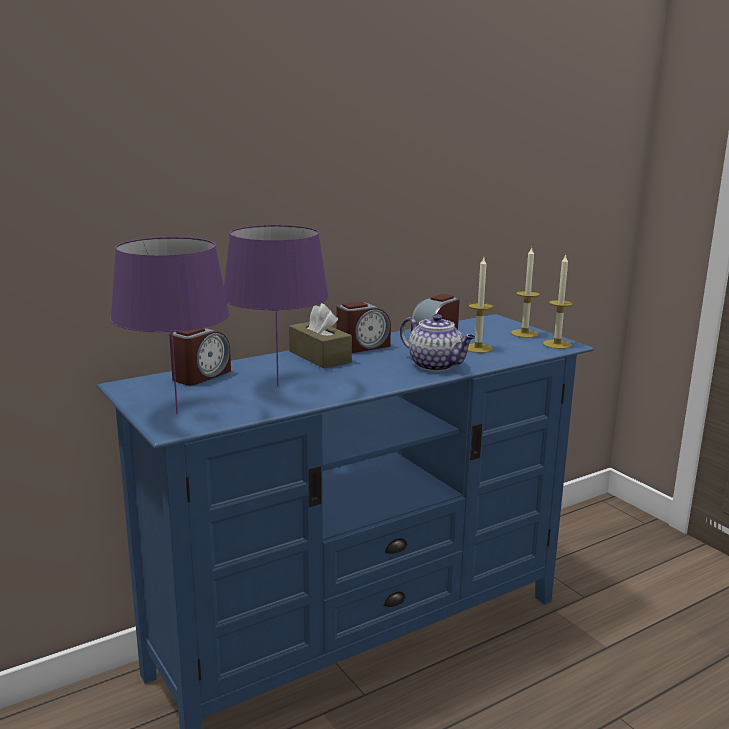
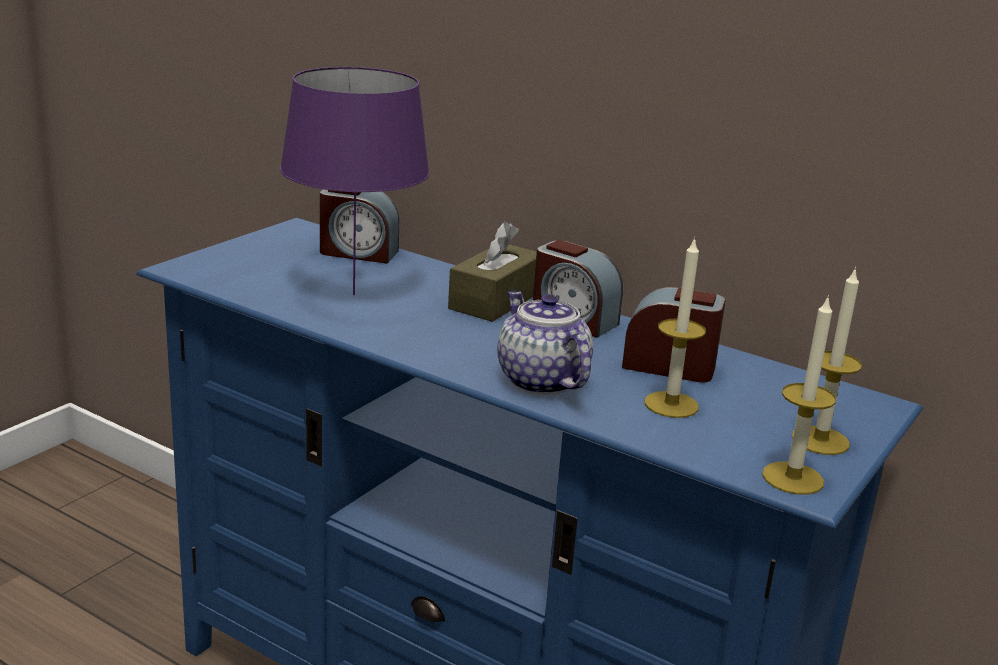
camera: 65 degrees right, 5 degrees up
(177, 414) = (226, 263): purple table lamp -> none
(436, 365) = (540, 380): teapot -> teapot turned 135 degrees clockwise

